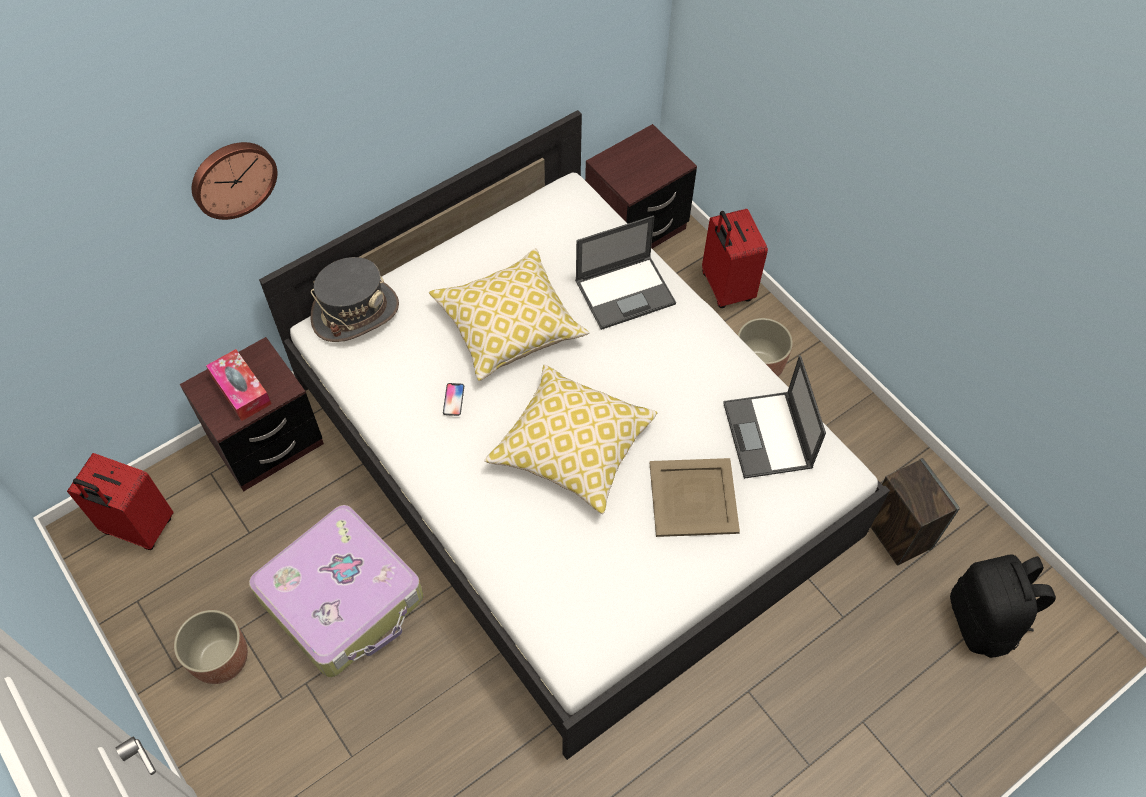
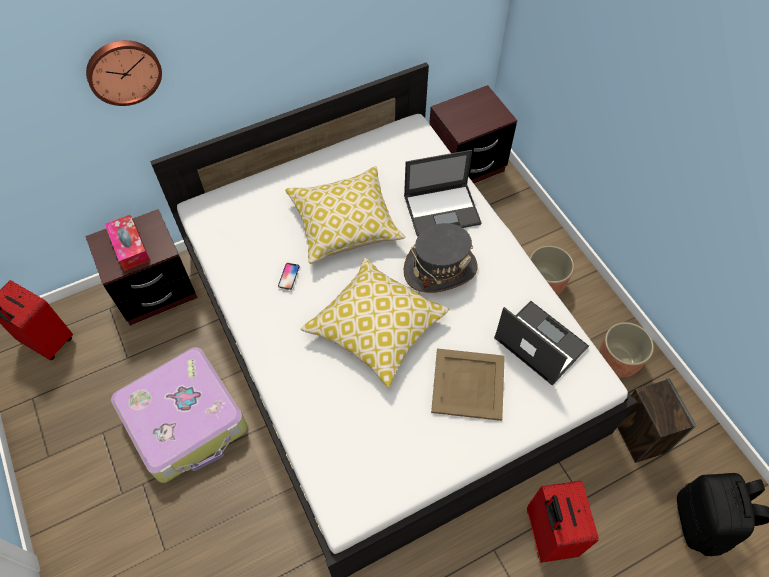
camera: 10 degrees right, 0 degrees up
(221, 659) = (83, 454): planter -> planter (617, 361)
(355, 312) = (228, 198): grey hat -> grey hat (440, 268)
(725, 288) = (527, 220): red suitcase -> red suitcase (547, 533)
(768, 436) = (539, 342): laptop -> laptop turned 135 degrees clockwise

